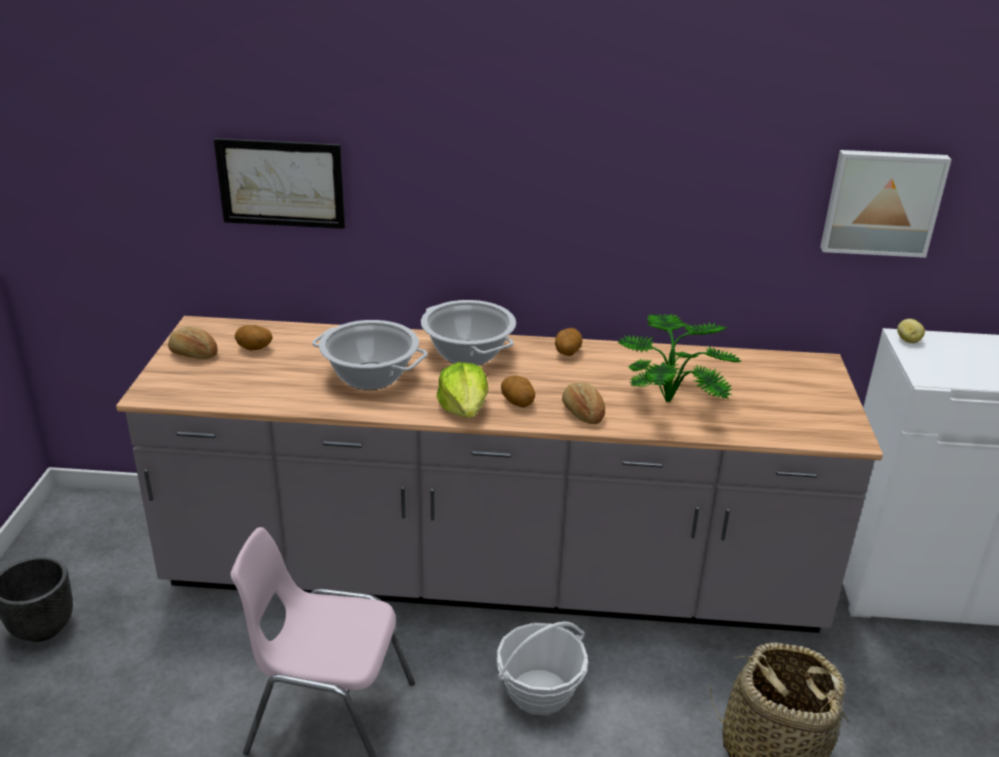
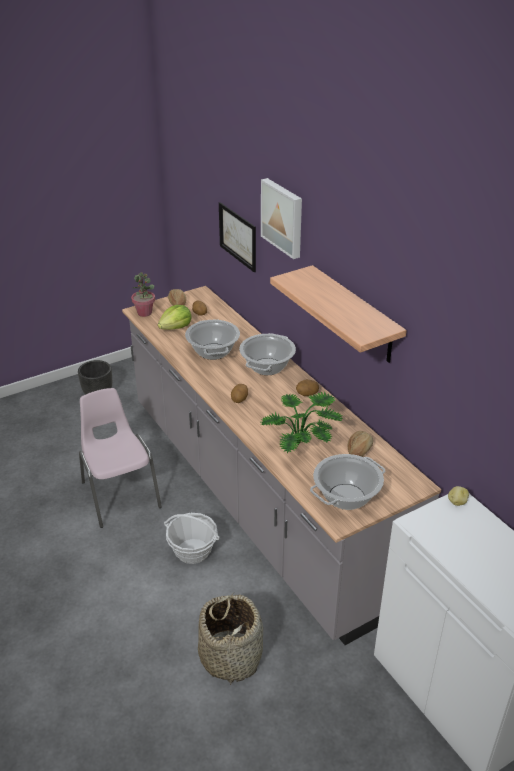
camera: 55 degrees right, 5 degrees up
(167, 389) = (144, 313): none -> potted plant
(464, 409) = (216, 387): lettuce -> lettuce (176, 327)
(582, 413) = (253, 422): bread -> bread (359, 450)
(629, 190) = (354, 315): none -> shelf
(807, 414) = (346, 497): none -> cooking pot
(882, 202) = (470, 397): picture -> picture (283, 217)

